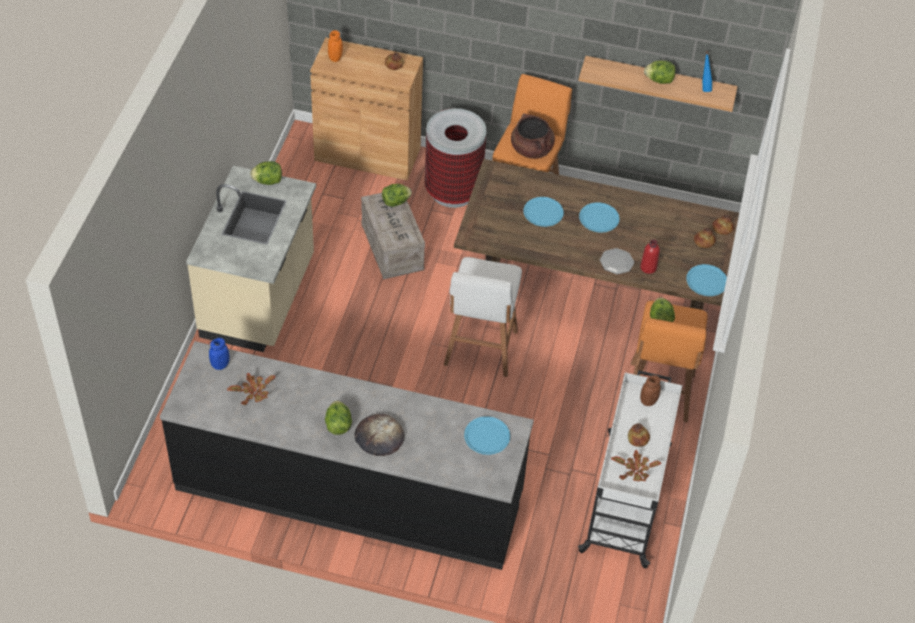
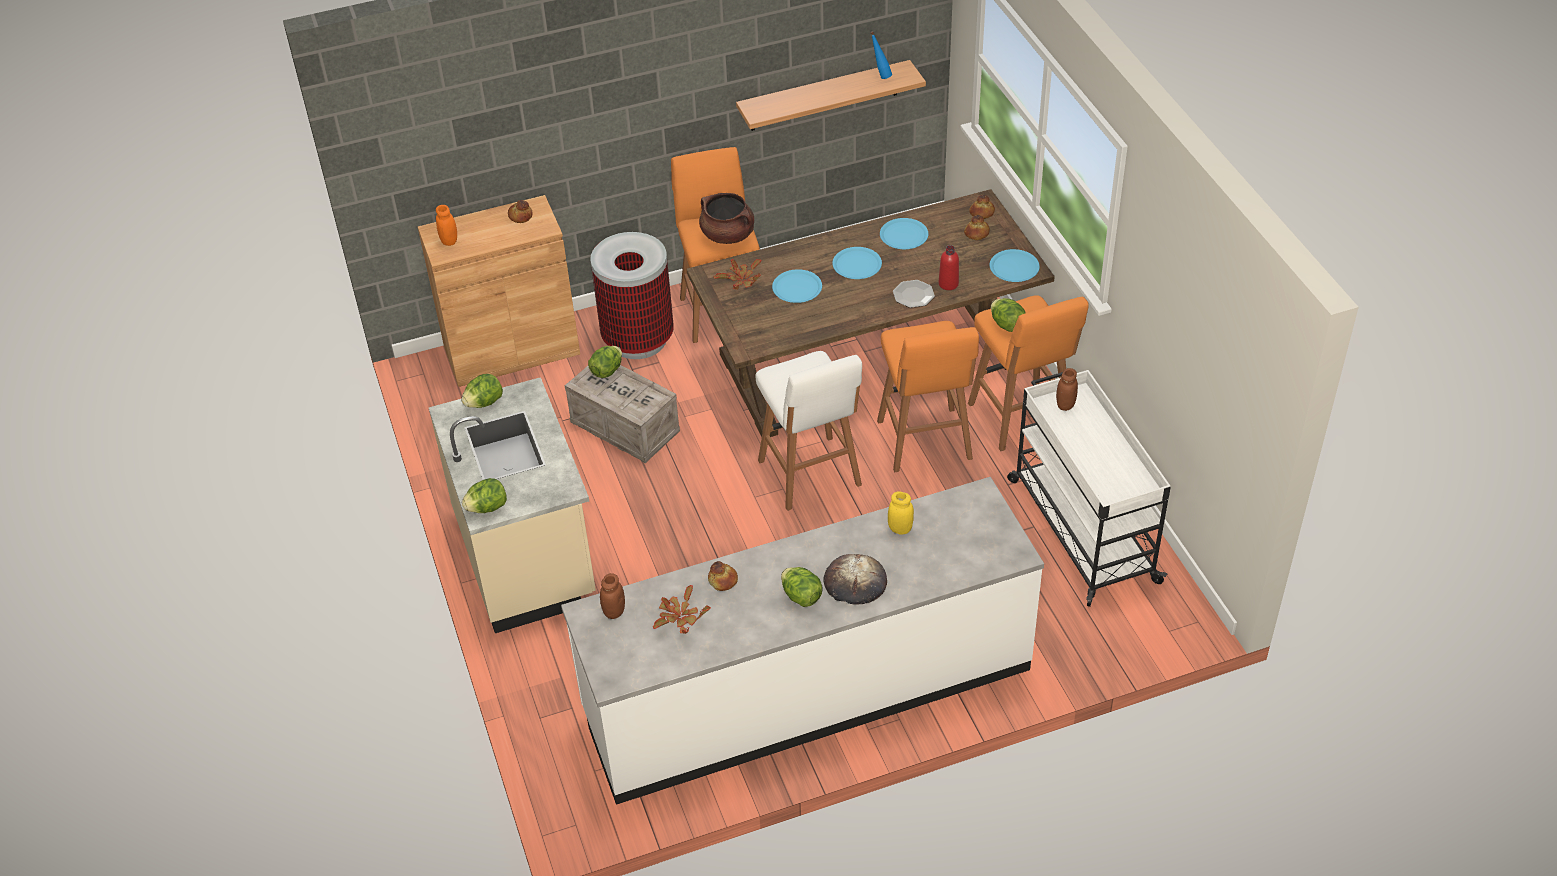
camera: 30 degrees left, 5 degrees down
(220, 364) = (614, 611): blue jar -> brown jar
(349, 492) = (807, 690): black counter -> white counter
(441, 419) = (900, 529): none -> yellow jar
(487, 436) = (961, 518): blue plate -> blue plate (904, 235)
(576, 372) = (925, 442): none -> orange stool
(635, 471) = (1116, 475): potted plant -> potted plant (741, 280)
(638, 438) = (1089, 443): bread -> bread (723, 580)
(659, 80) = (831, 90): lettuce -> lettuce (487, 507)

